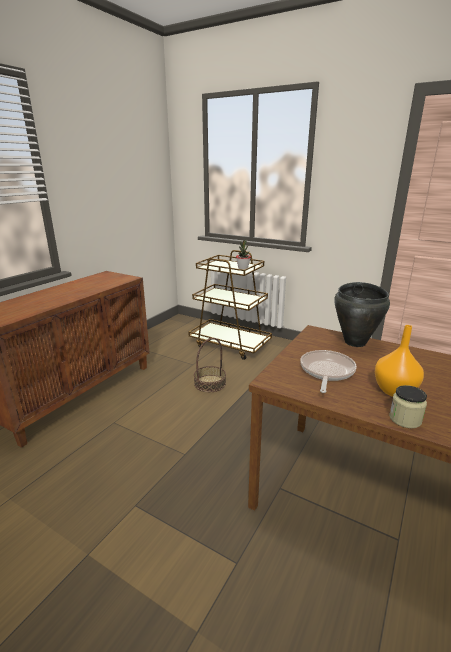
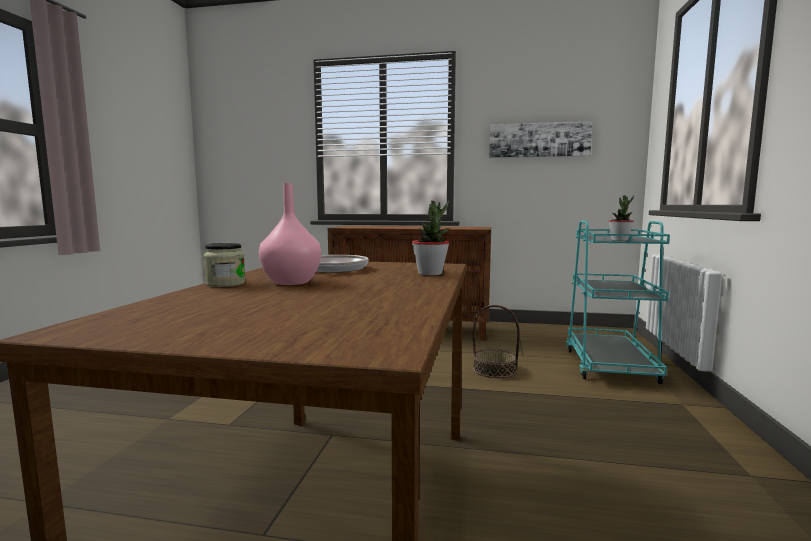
camera: 70 degrees right, 15 degrees down
(114, 182) = (539, 140): none -> picture
(230, 344) = (609, 365): brown cart -> turquoise cart
(355, 342) = (430, 273): black cooking pot -> potted plant
(394, 391) = (290, 282): orange vase -> pink vase

